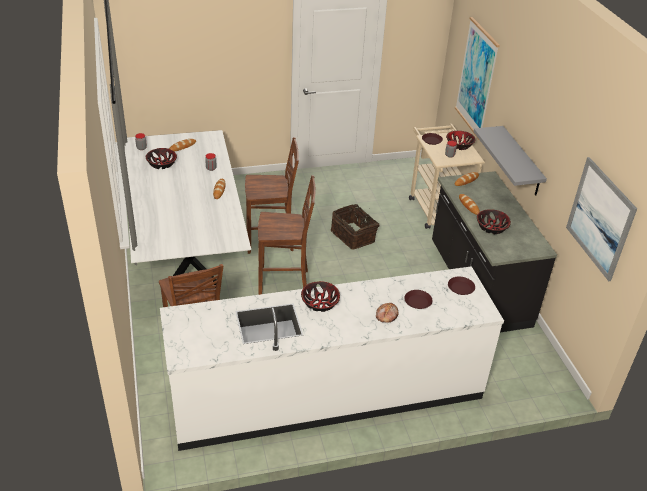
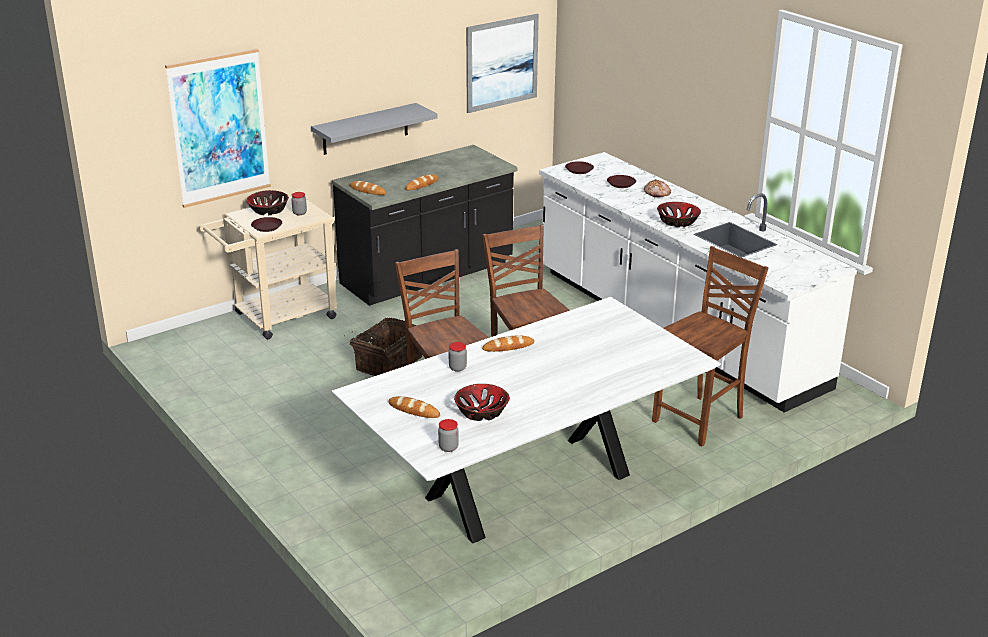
camera: 110 degrees left, 10 degrees down
(492, 228) = (456, 171): bowl -> none

